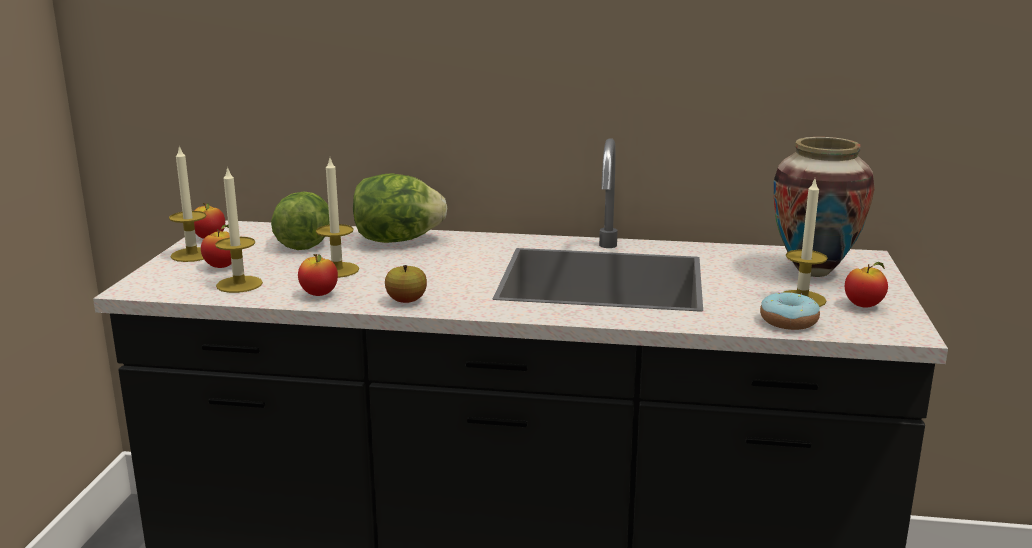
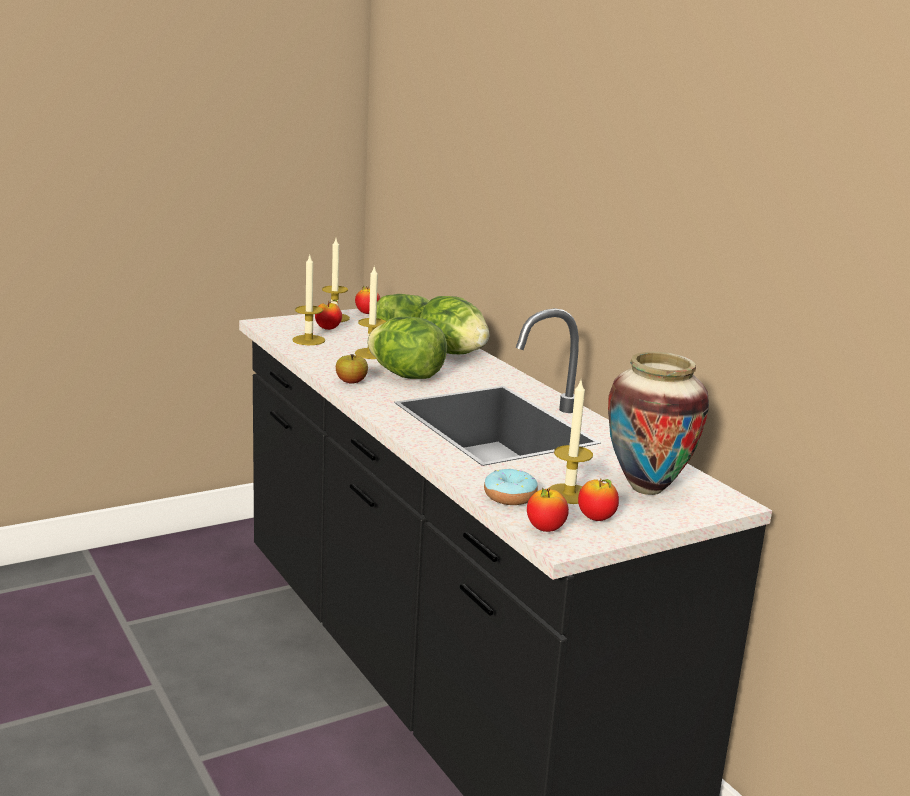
camera: 50 degrees right, 0 degrees up
(319, 294) = (325, 360): apple -> apple (545, 529)
(427, 274) = (406, 375): none -> lettuce

